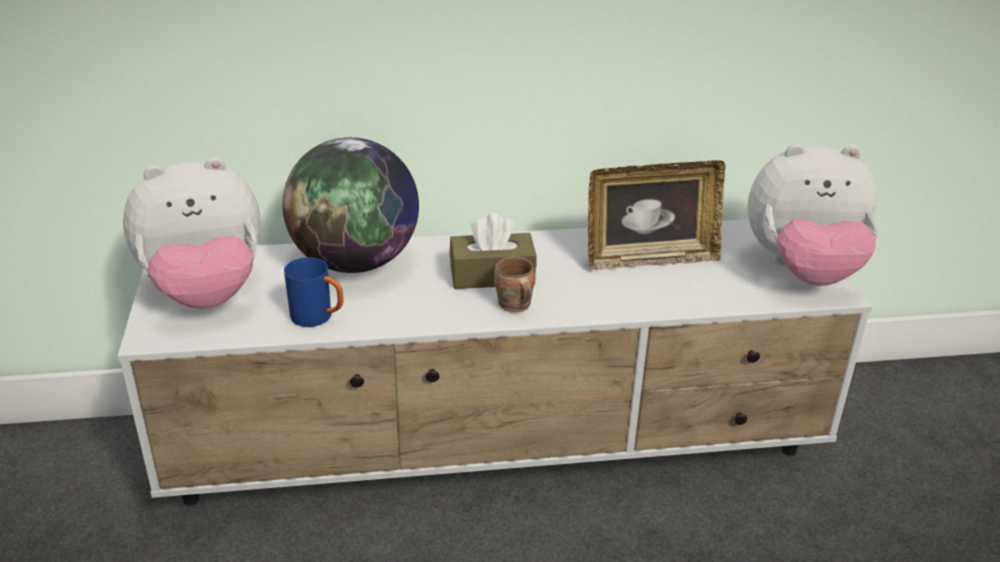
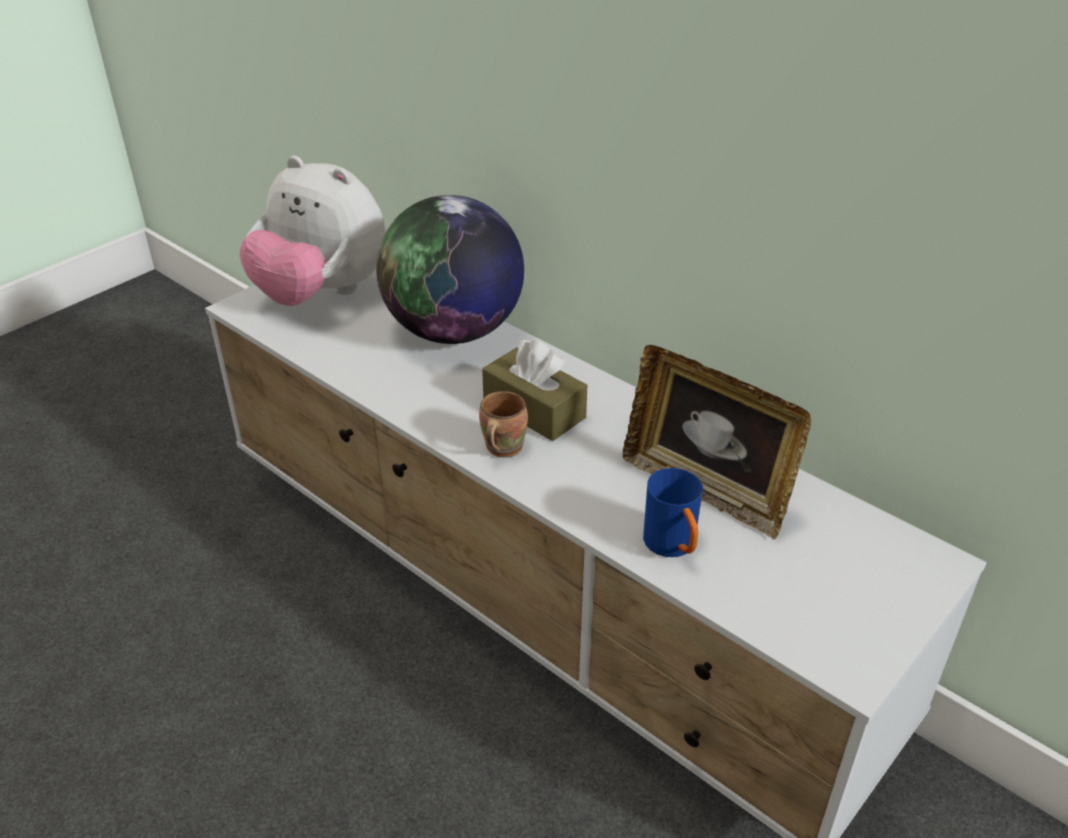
camera: 50 degrees right, 5 degrees up
(318, 318) = (353, 360): blue mug -> blue mug (674, 547)
(803, 271) = (857, 618): plush toy -> none

